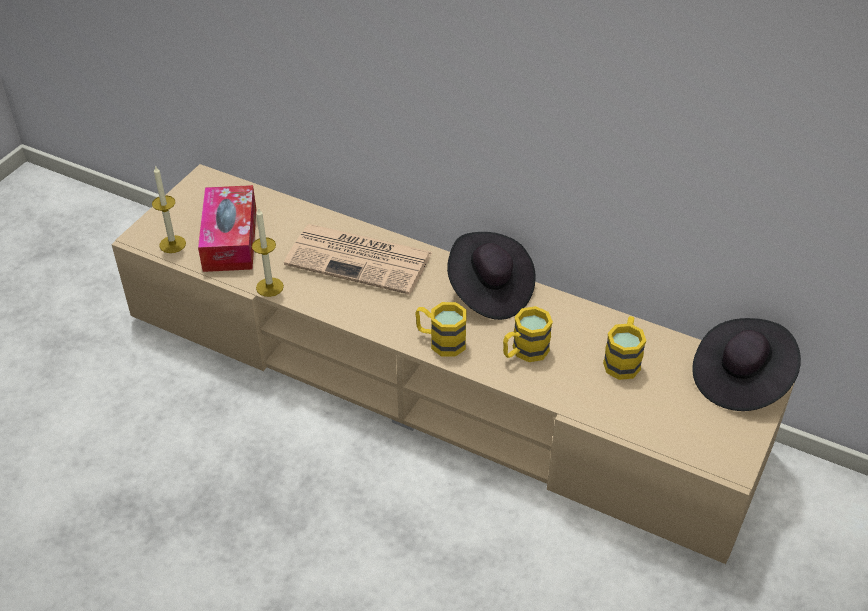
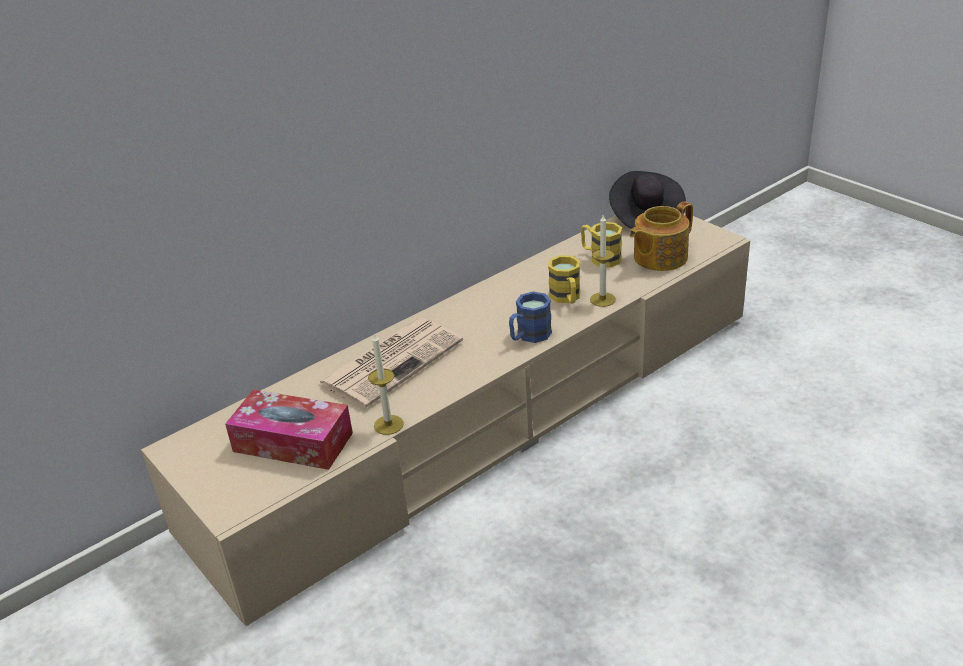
camera: 65 degrees left, 10 degrees down
(172, 244) = (264, 487): candle -> candle (602, 299)
(440, 341) = (529, 336): yellow mug -> blue mug
(489, 291) = (485, 301): black hat -> none
(651, 411) = (659, 257): none -> teapot

